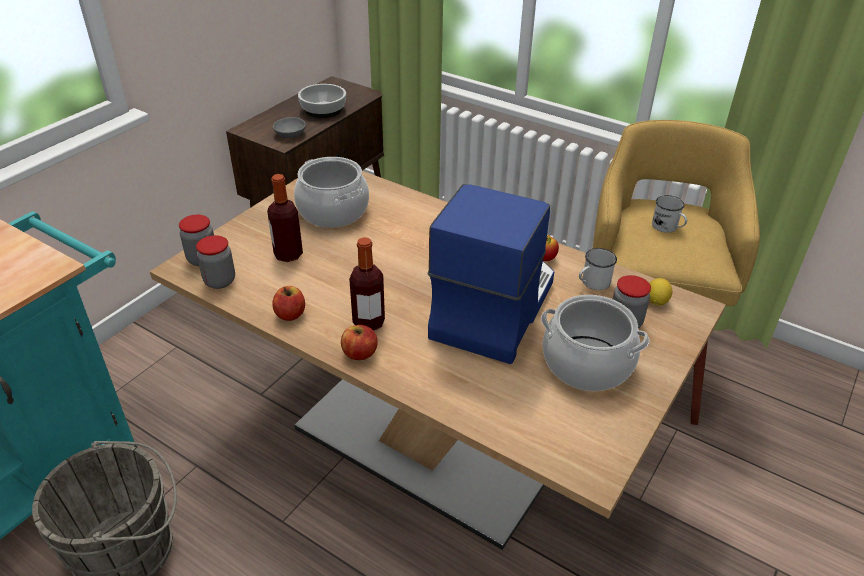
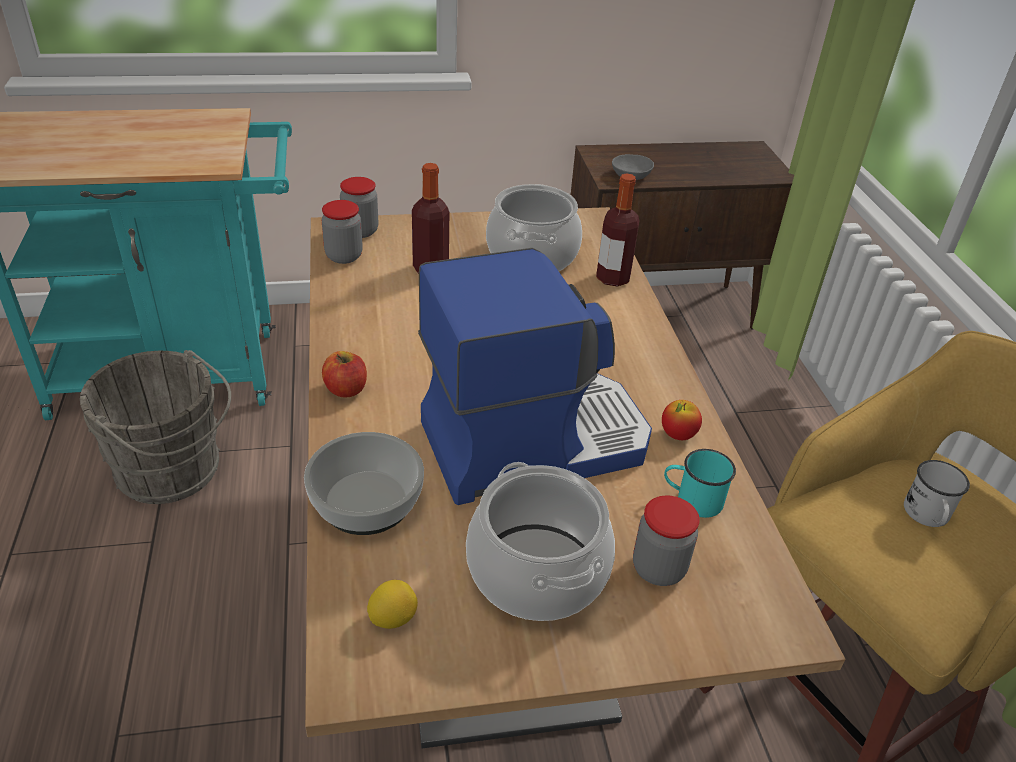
camera: 45 degrees right, 0 degrees up
(290, 314) = (349, 318): apple -> none
(322, 110) = (700, 168): bowl -> bowl (365, 501)
(368, 322) = (397, 369): bottle -> bottle (613, 278)
(592, 283) = (692, 499): white mug -> turquoise mug
(656, 301) = (743, 579): lemon -> lemon (393, 618)

